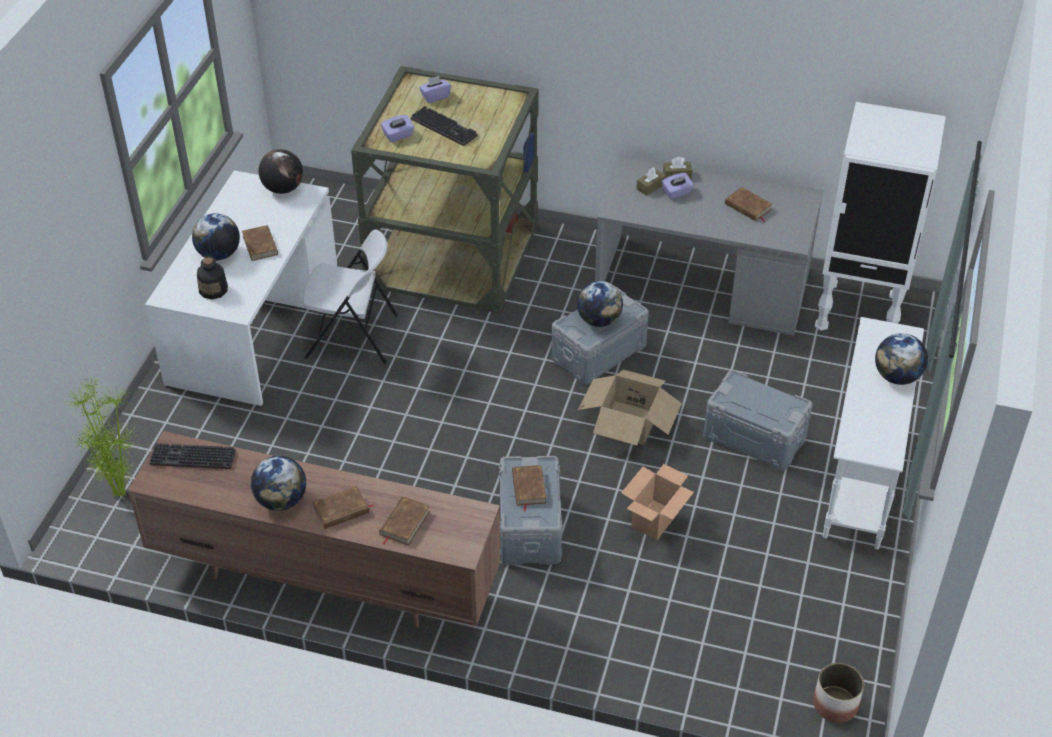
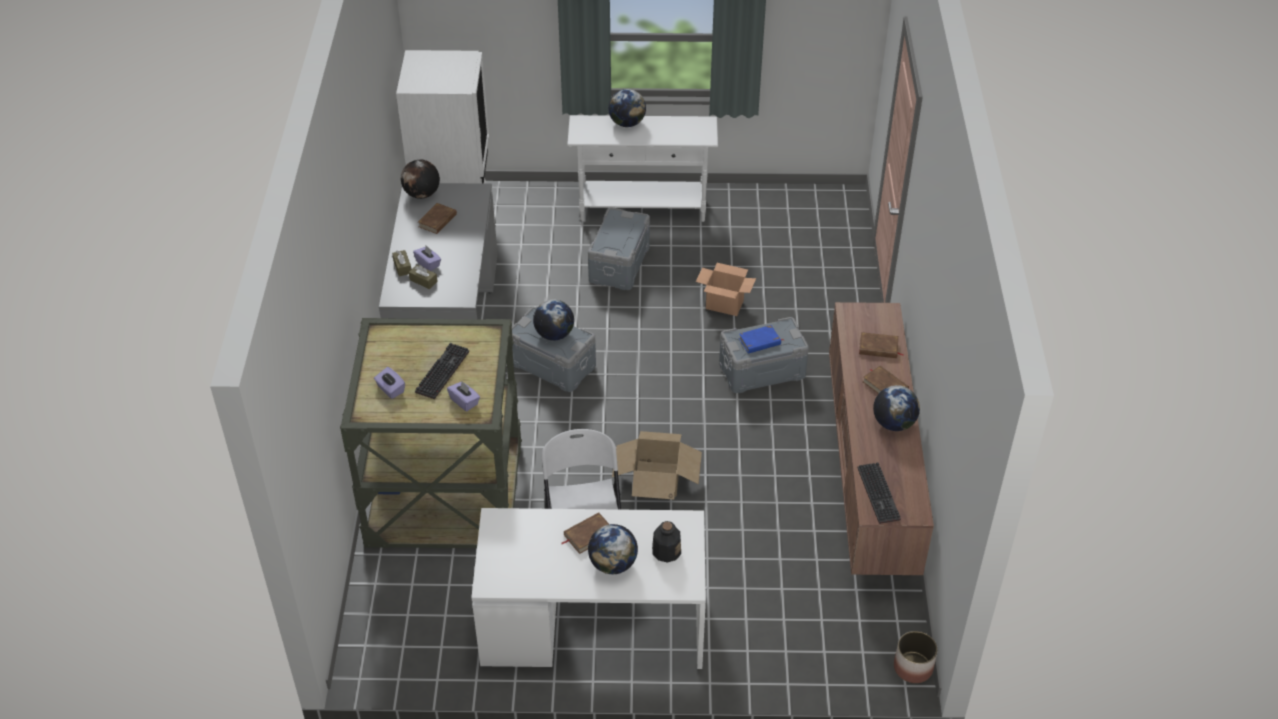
camera: 105 degrees left, 0 degrees up
(121, 495) = (847, 652): potted plant -> none
(282, 189) = (493, 544): globe -> globe (422, 194)
(528, 488) = (760, 341): brown book -> blue book
(628, 422) = (628, 334): cardboard box -> cardboard box (656, 479)
(834, 704) = (841, 205): planter -> planter (913, 668)

